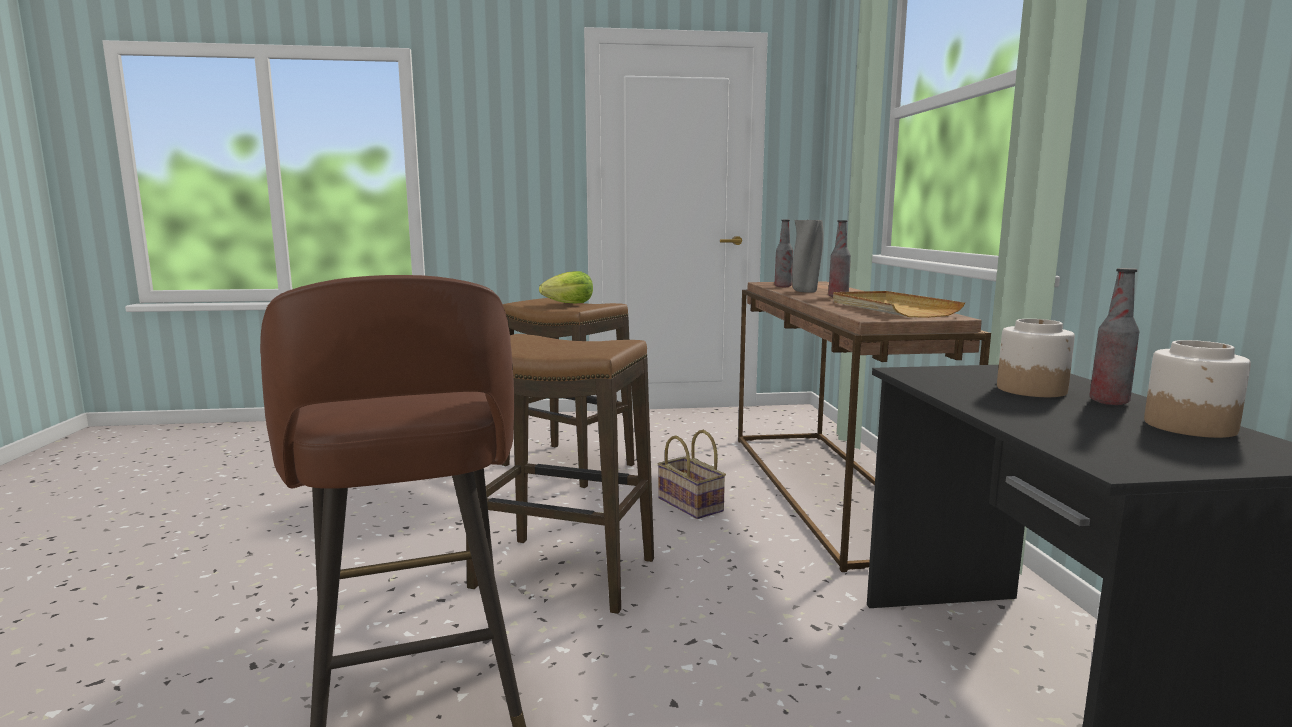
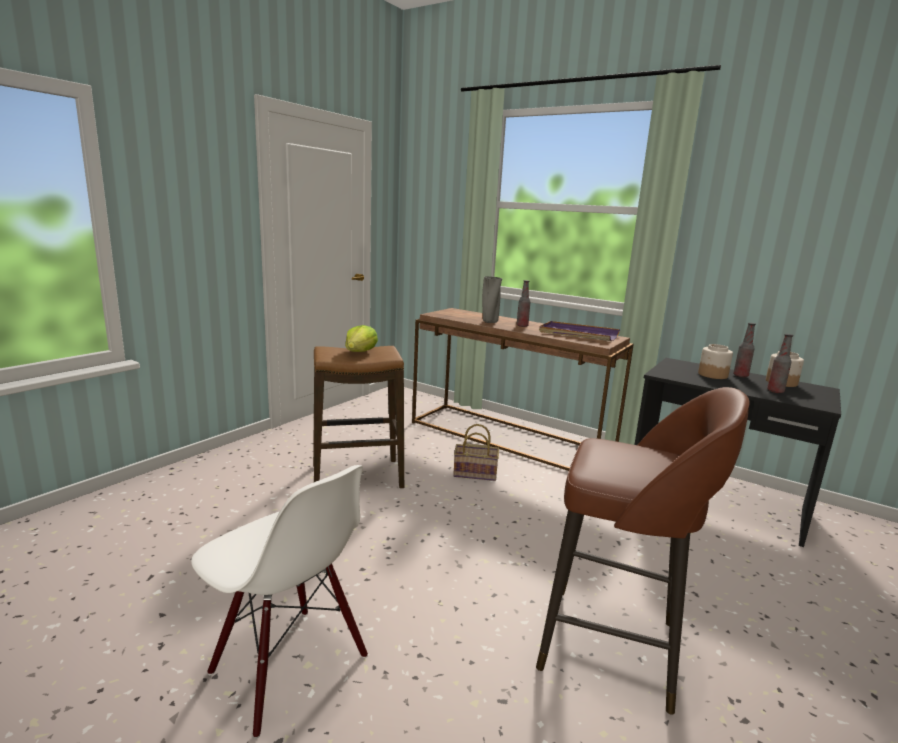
camera: 50 degrees left, 5 degrees up
(233, 554) = (288, 666): none -> white chair
(565, 574) = (511, 543): stool -> none
(783, 286) = (459, 317): bottle -> bottle (775, 391)
(890, 308) = (578, 334): beige tray -> purple tray

